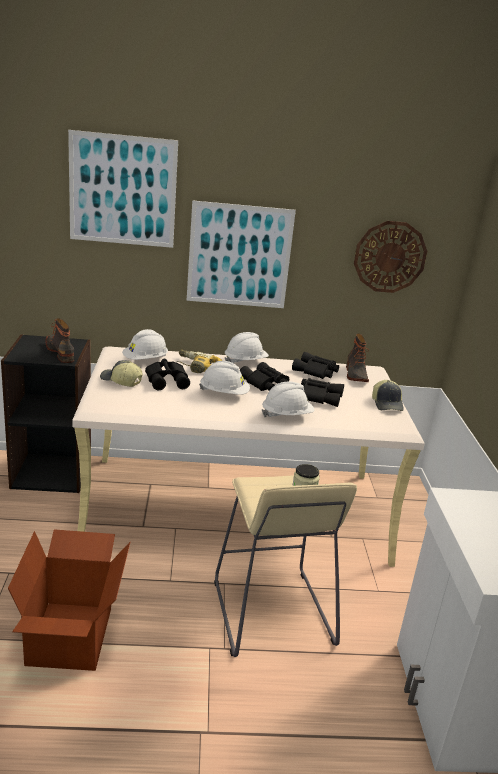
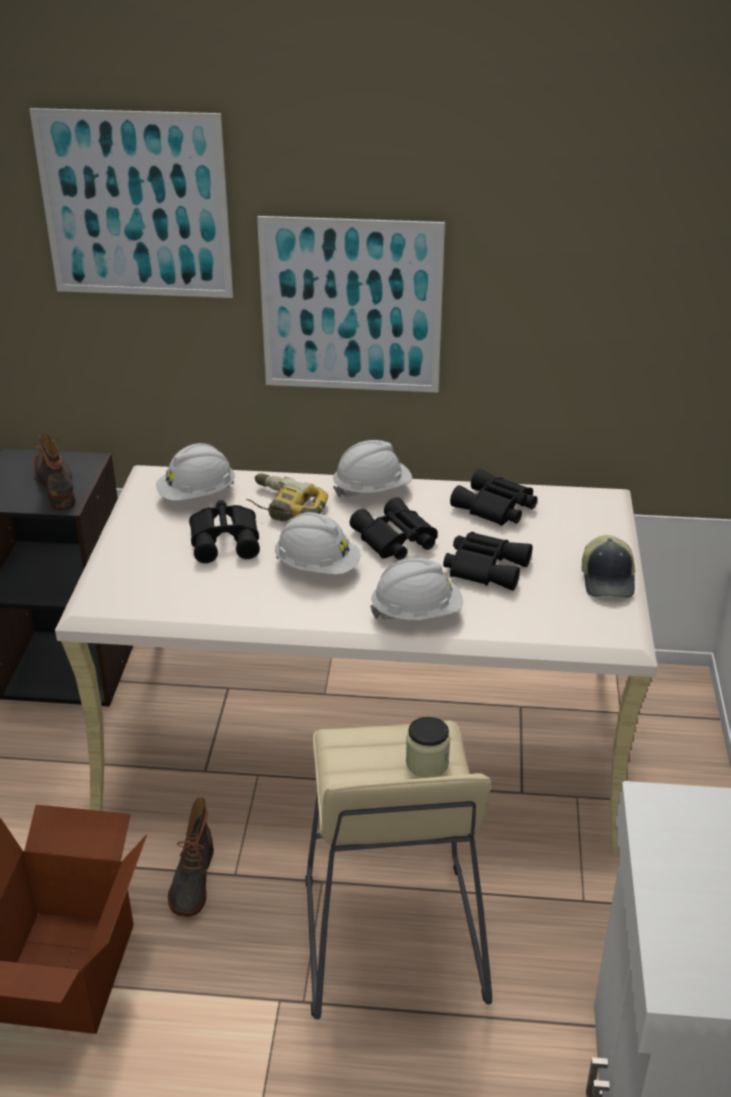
camera: 10 degrees right, 10 degrees up
(121, 381) = (146, 545): cap -> none
(355, 375) = (566, 512): boot -> boot (191, 880)
(390, 257) = (629, 296): wall clock -> none

